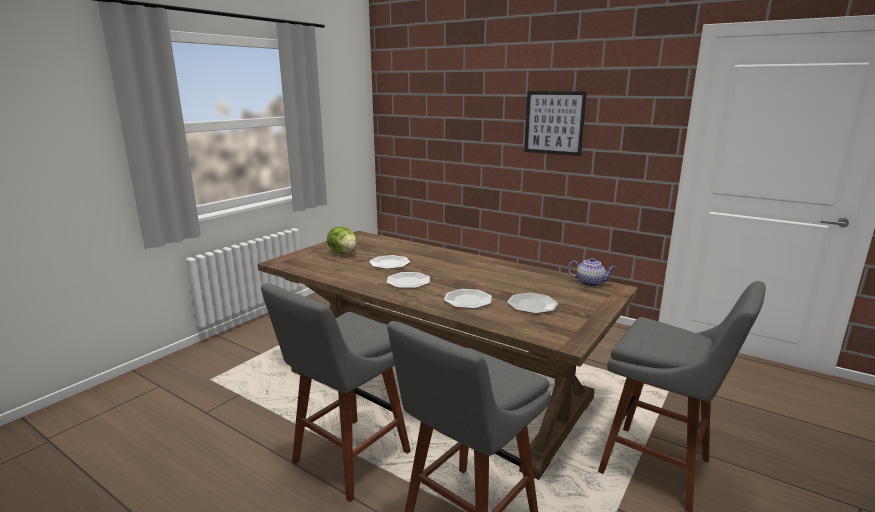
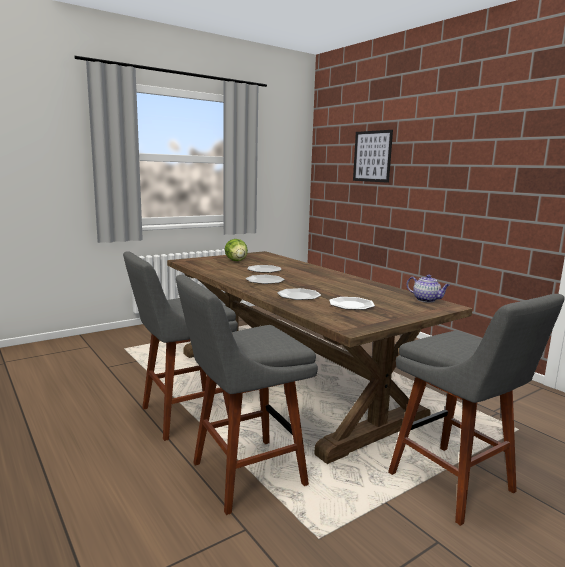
camera: 20 degrees right, 5 degrees down
(554, 123) = (454, 166): picture -> picture (372, 156)

